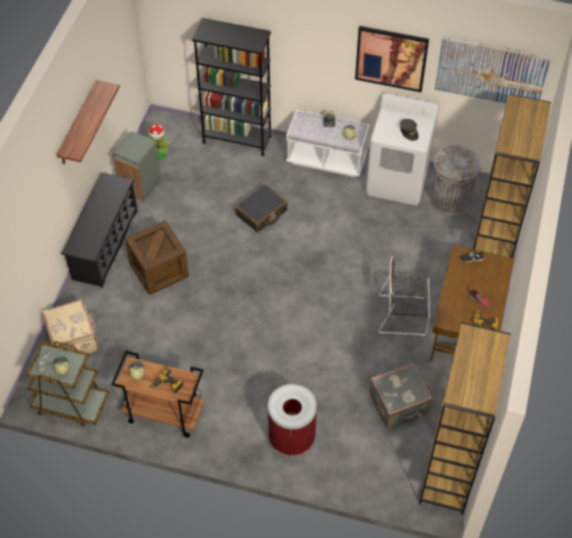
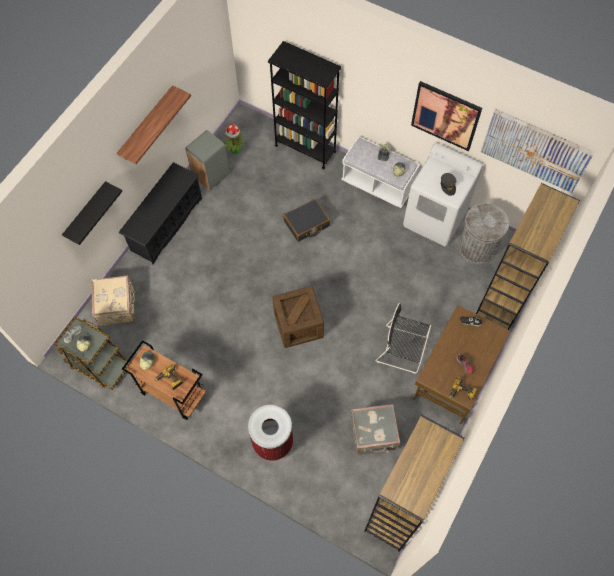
camera: 15 degrees right, 10 degrees up
(35, 224) = (86, 212): none -> black shelf
(159, 270) = (205, 259): crate -> crate (298, 325)

